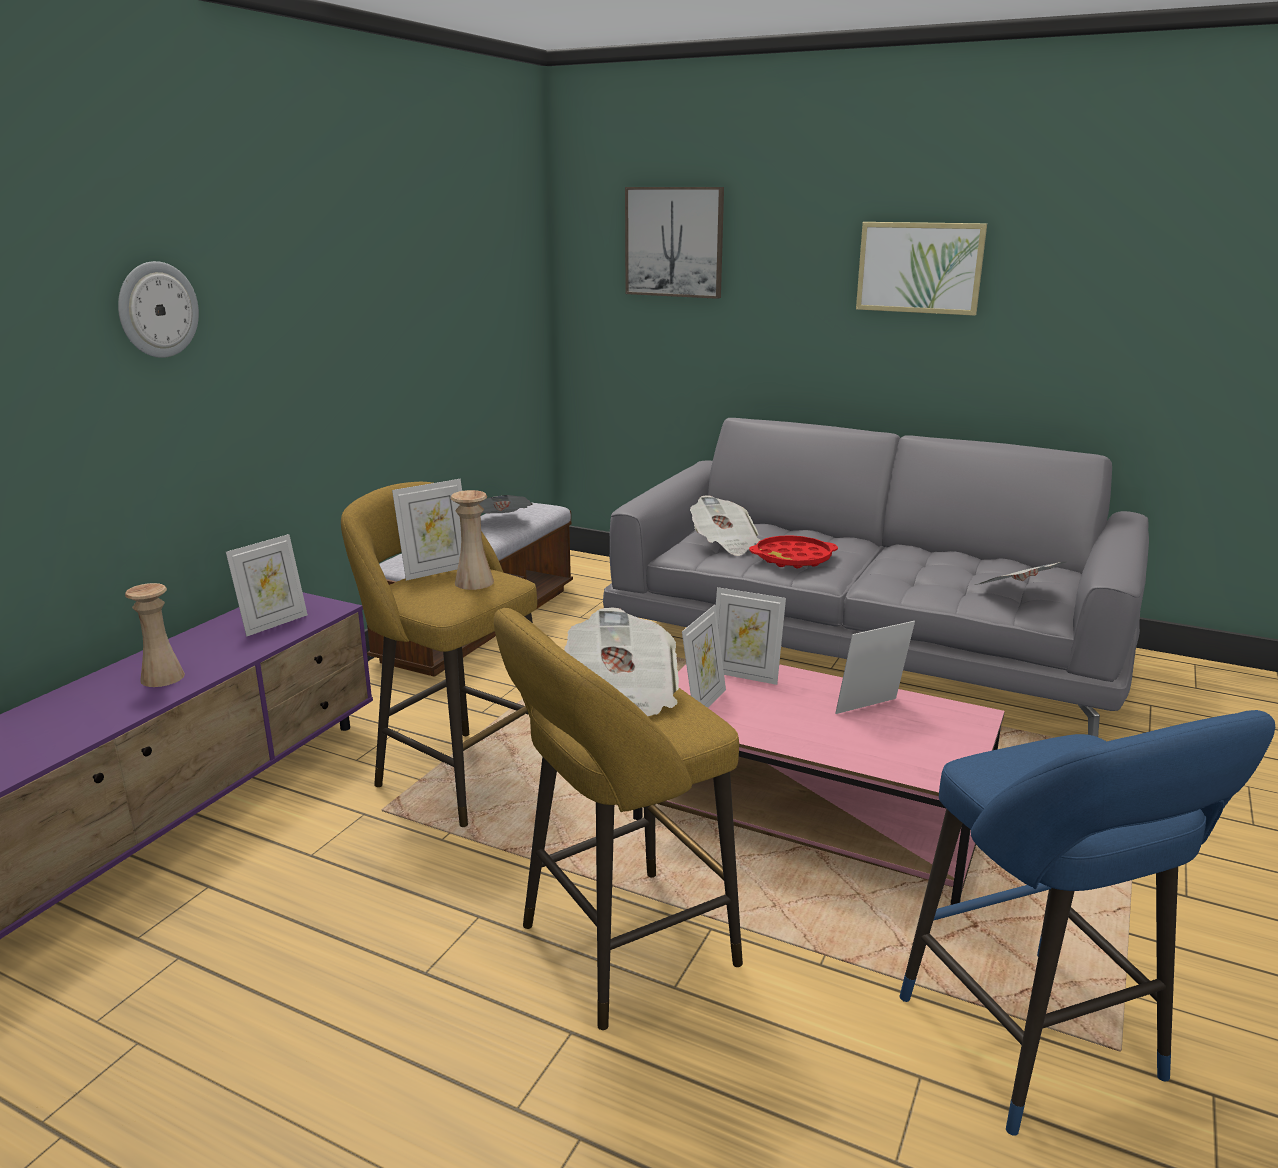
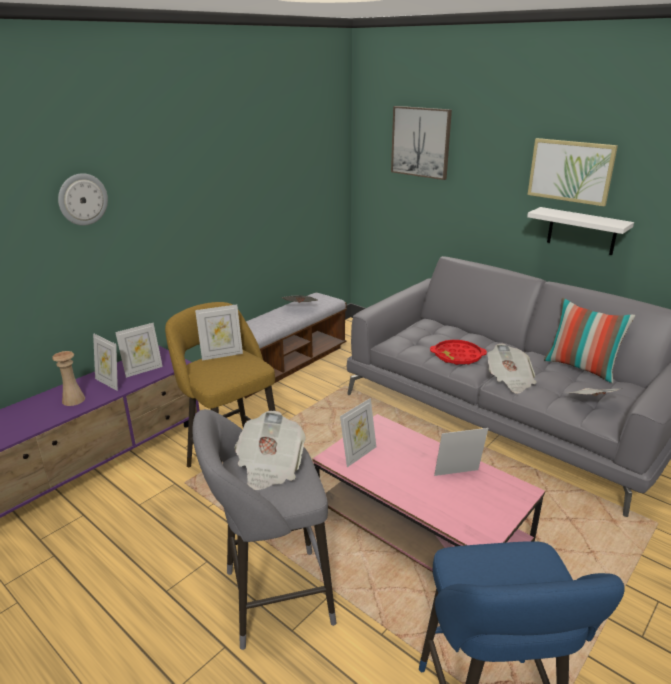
camera: 15 degrees right, 5 degrees up
(474, 582) = (237, 366): beige vase -> none
(617, 949) = (271, 598): yellow stool -> grey stool
(725, 544) = (420, 340): newspaper -> newspaper (510, 380)
(745, 675) = (393, 438): picture frame -> picture frame (109, 383)
(943, 357) = (581, 231): none -> white shelf
(977, 556) = (581, 368): none -> pillow

